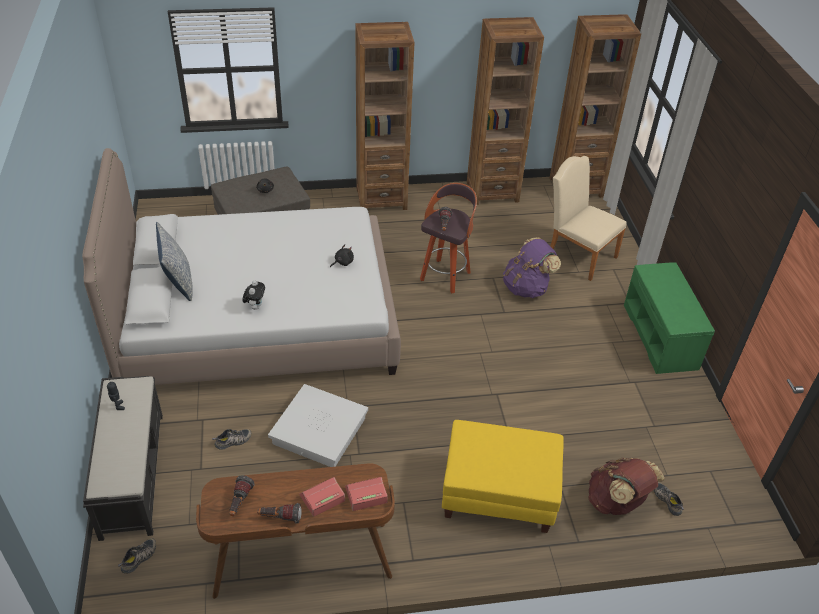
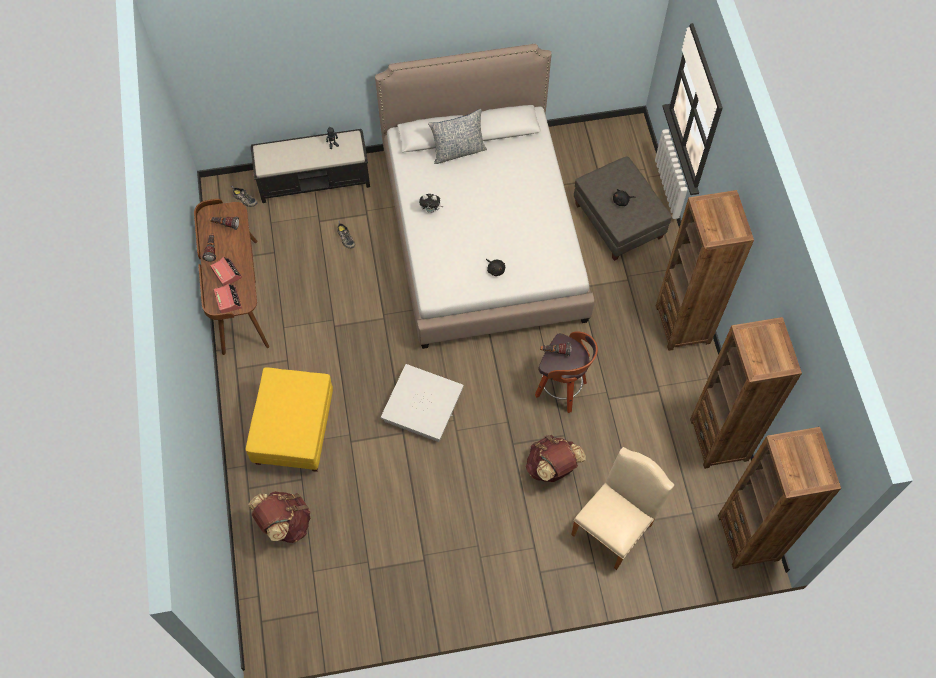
camera: 90 degrees right, 20 degrees up
(319, 431) = (357, 295): white storage box -> white storage box (423, 406)
(526, 288) = (552, 468): purple backpack -> brown backpack
(661, 337) = (489, 597): green bench -> none
(668, 500) = (286, 567): shoe -> none

